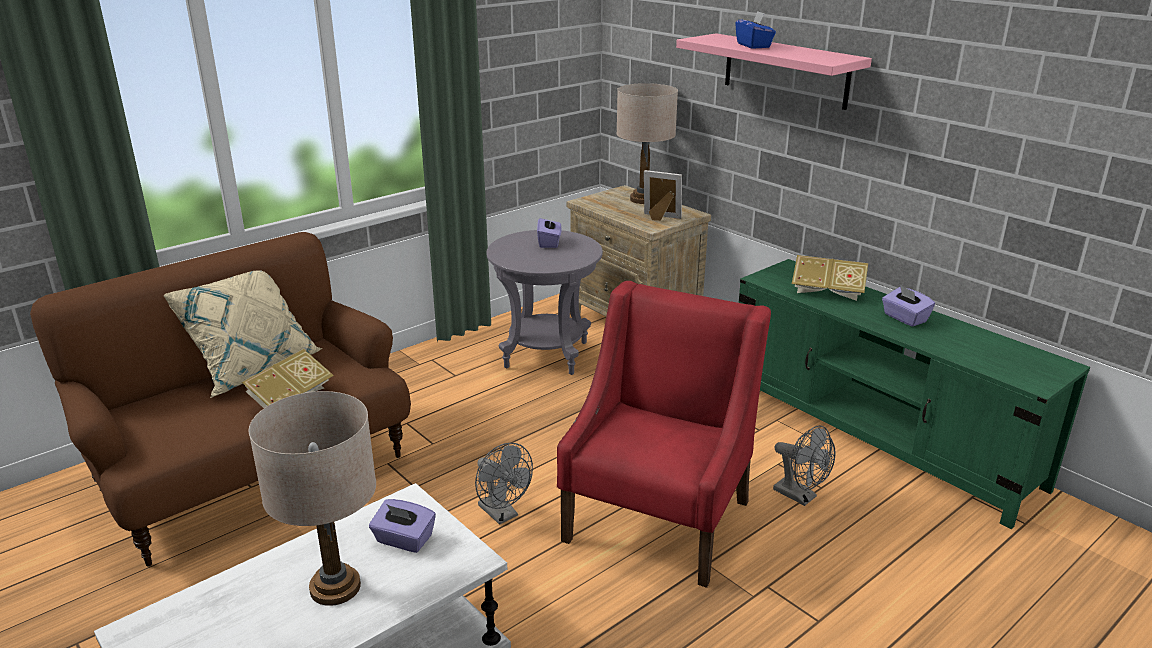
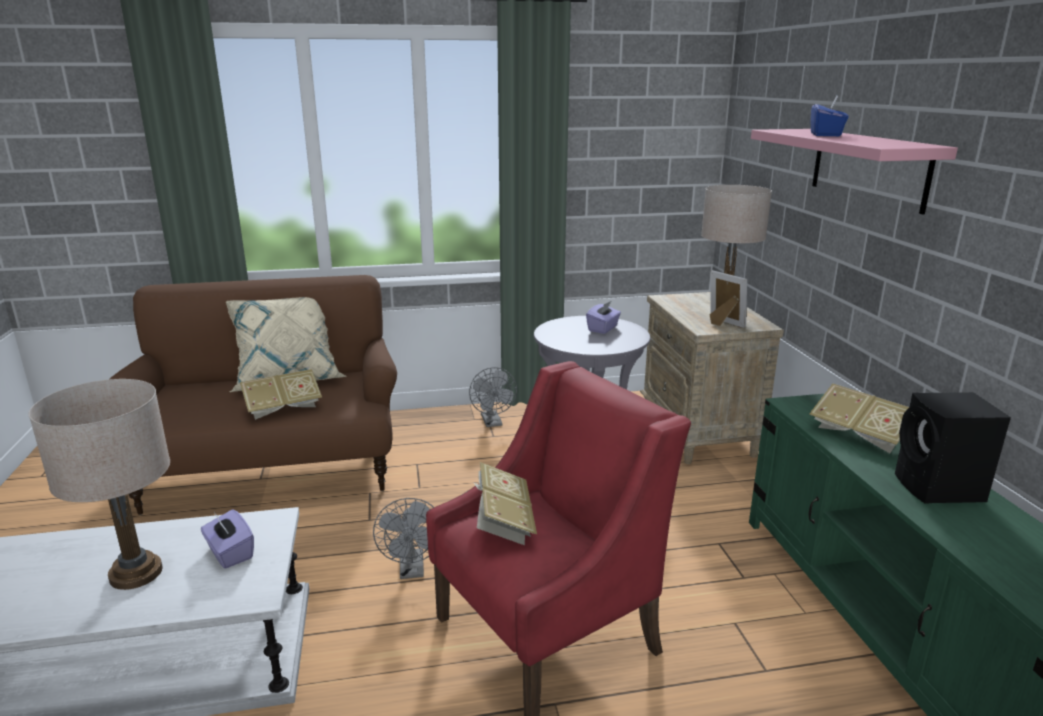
camera: 30 degrees right, 5 degrees down
(631, 432) = (503, 521): none -> book
(800, 496) = (730, 671): grey fan -> grey fan (493, 423)
(904, 318) = (939, 489): purple tissue box -> black speaker

